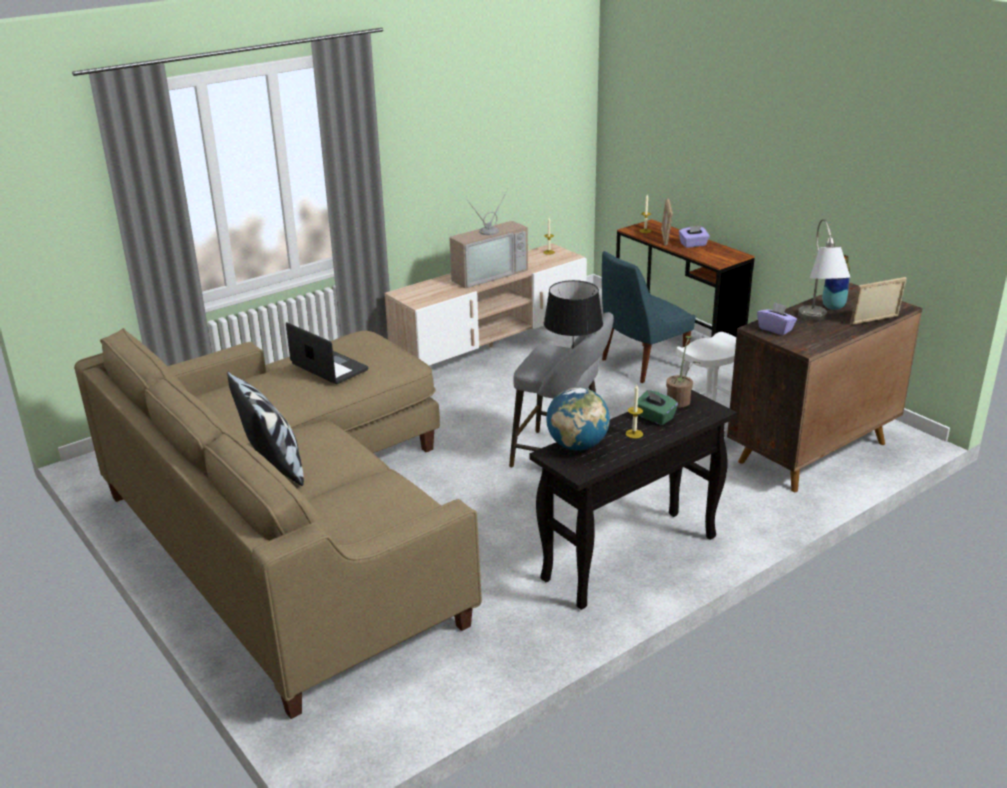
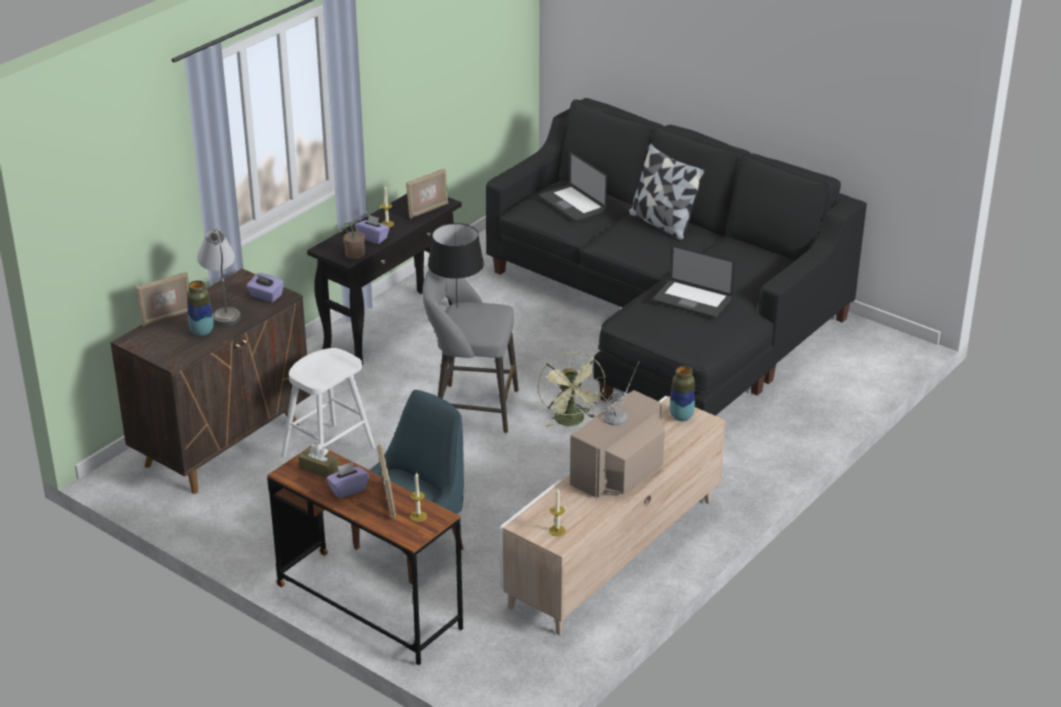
camera: 165 degrees right, 5 degrees up
(298, 528) = (668, 316): beige sofa -> black sofa
(364, 508) = (572, 204): none -> laptop
(416, 297) = (681, 417): none -> vase
(472, 433) = (572, 422): none -> green fan
(577, 446) = (427, 210): globe -> picture frame
(654, 417) = (373, 238): green tissue box -> purple tissue box
(715, 255) = (319, 469): none -> brown tissue box

